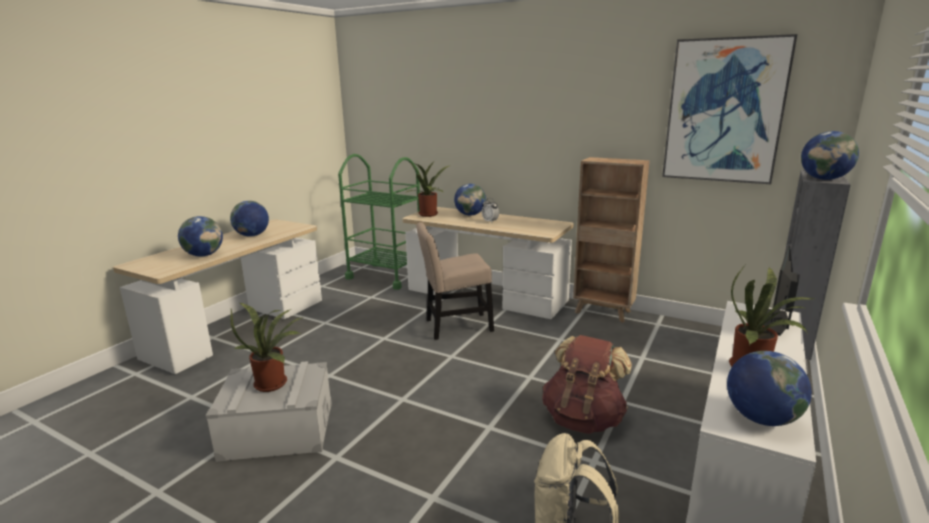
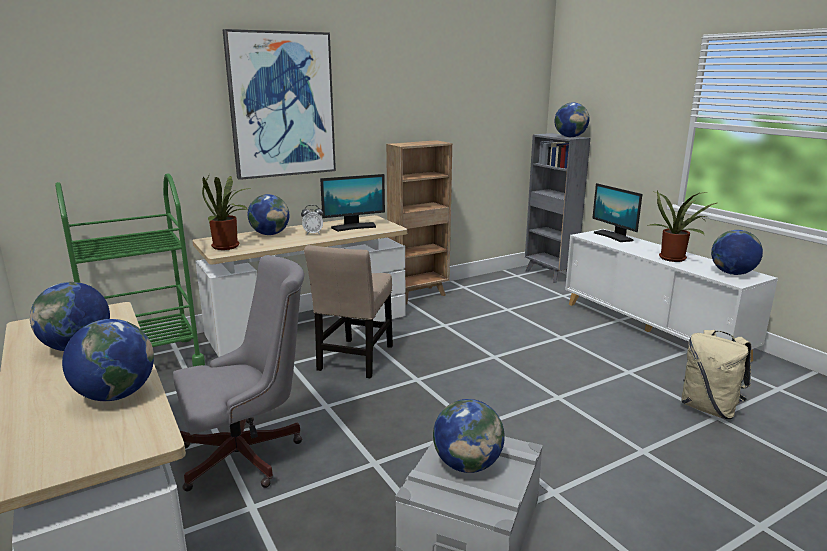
camera: 60 degrees left, 0 degrees up
(274, 383) = (467, 465): potted plant -> globe
(313, 336) = (248, 454): none -> grey office chair
(526, 225) = (354, 227): none -> monitor
(583, 419) = (574, 357): brown backpack -> none
(724, 111) = (481, 92): picture -> picture (281, 105)

